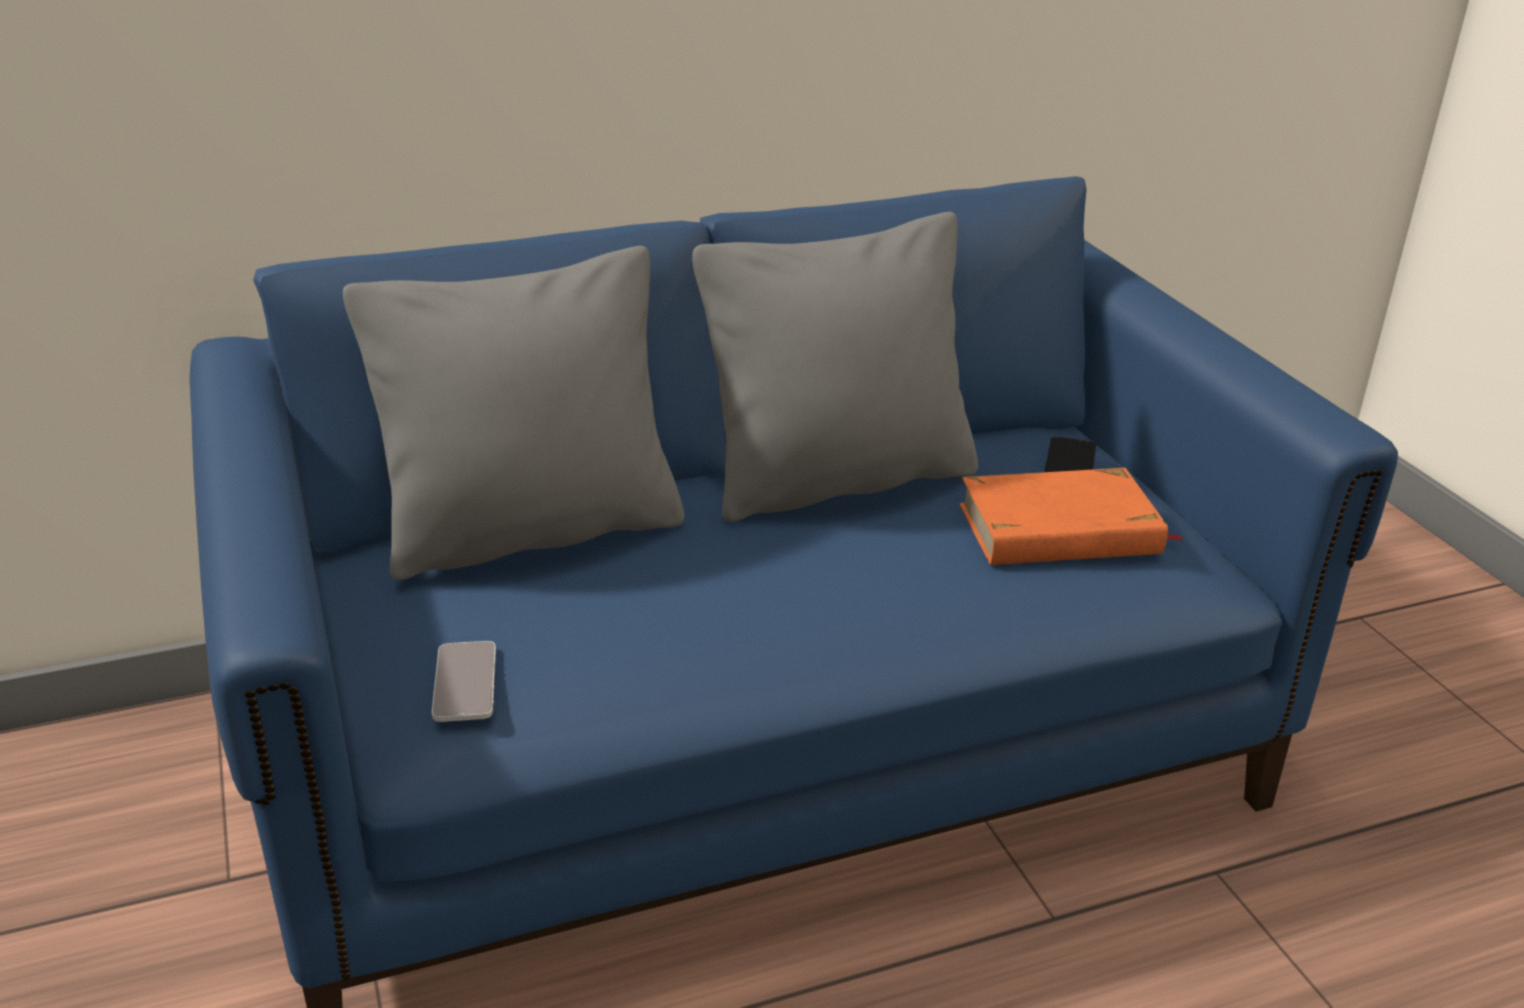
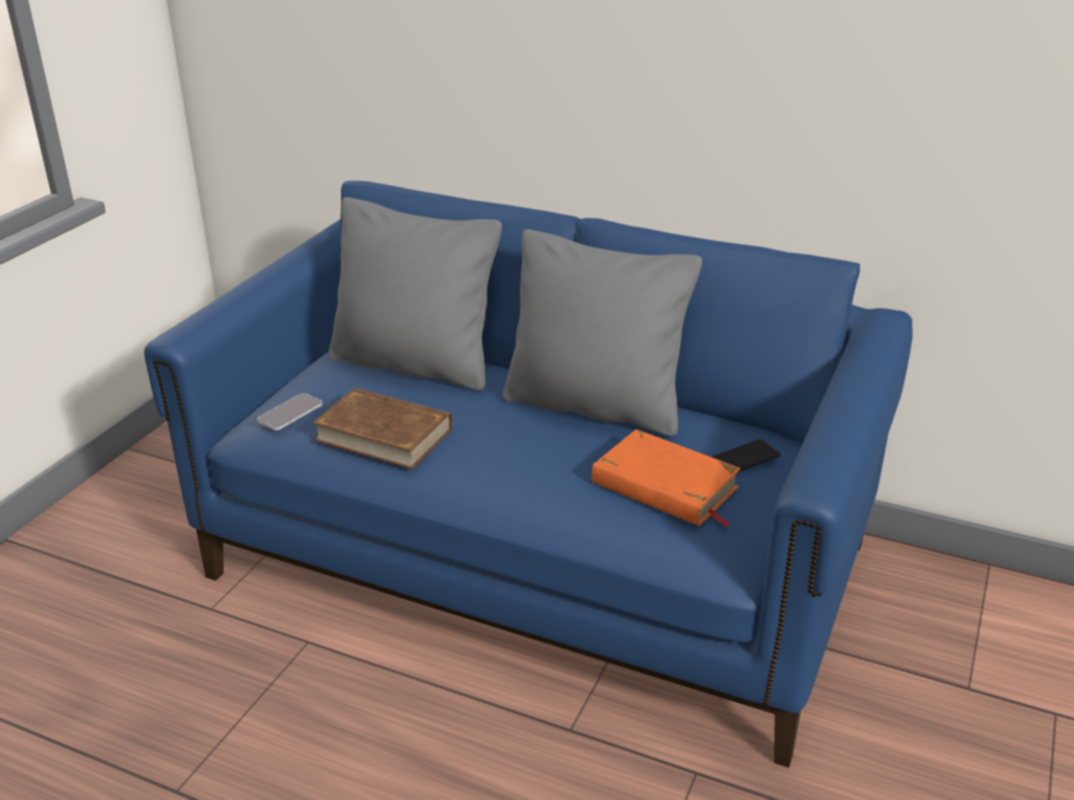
camera: 45 degrees right, 0 degrees up
(654, 640) = (383, 434): none -> brown book

